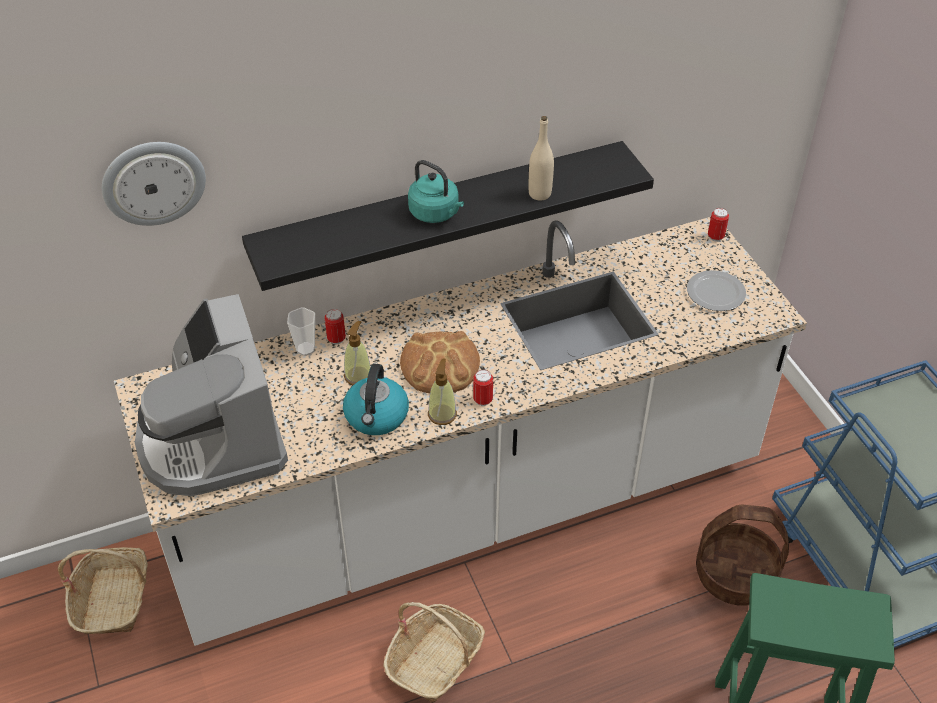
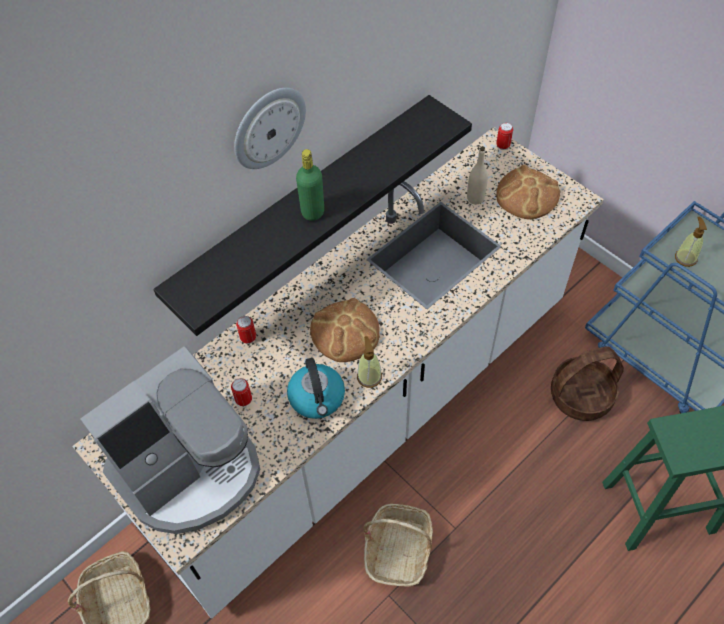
camera: 20 degrees left, 10 degrees up
(153, 182) = (70, 278): wall clock -> wall clock (268, 127)
(213, 439) = (189, 469): coffee machine -> coffee machine turned 90 degrees counterclockwise
(305, 349) = (227, 356): cup -> none
(358, 376) = (283, 366): soap dispenser -> soap dispenser (685, 258)
(436, 213) = (313, 212): turquoise kettle -> green bottle
(483, 400) = (395, 352): can -> can (244, 400)
(539, 194) = (389, 166): beige bottle -> beige bottle (475, 198)
(716, 293) = (527, 195): plate -> bread

